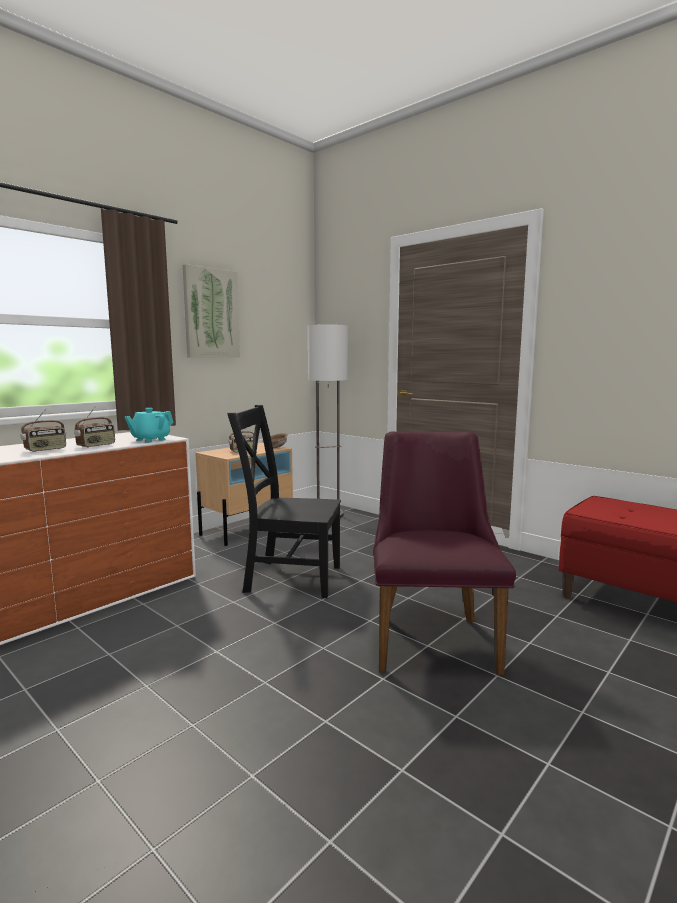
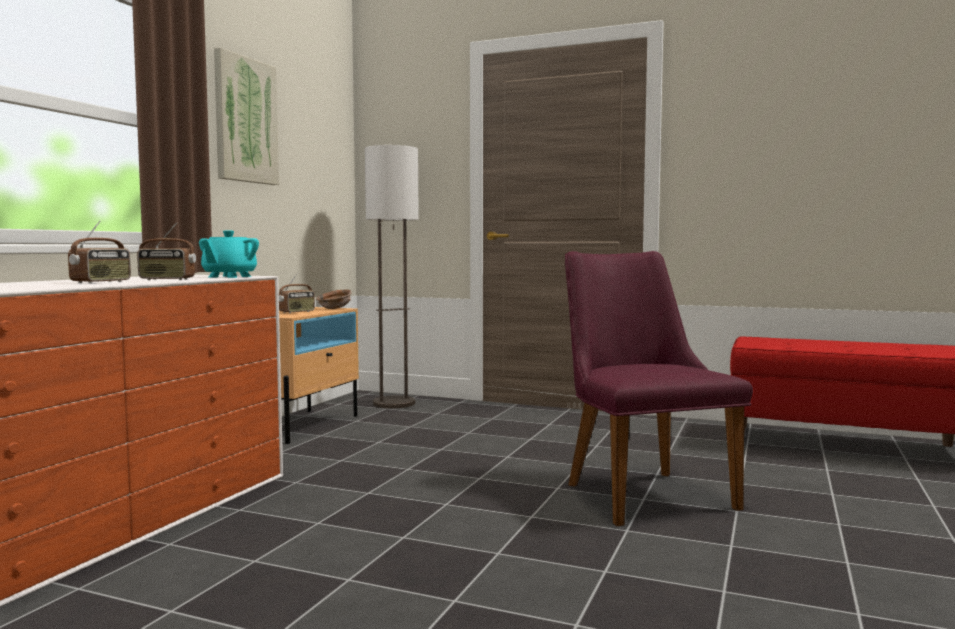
camera: 20 degrees left, 5 degrees down
(96, 445) = (166, 279): radio -> radio turned 75 degrees clockwise
(289, 578) = (415, 464): black chair -> none

